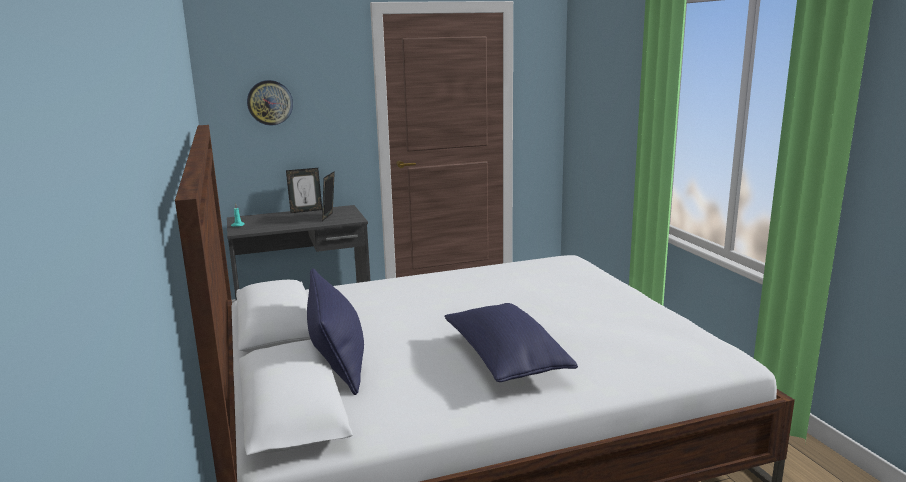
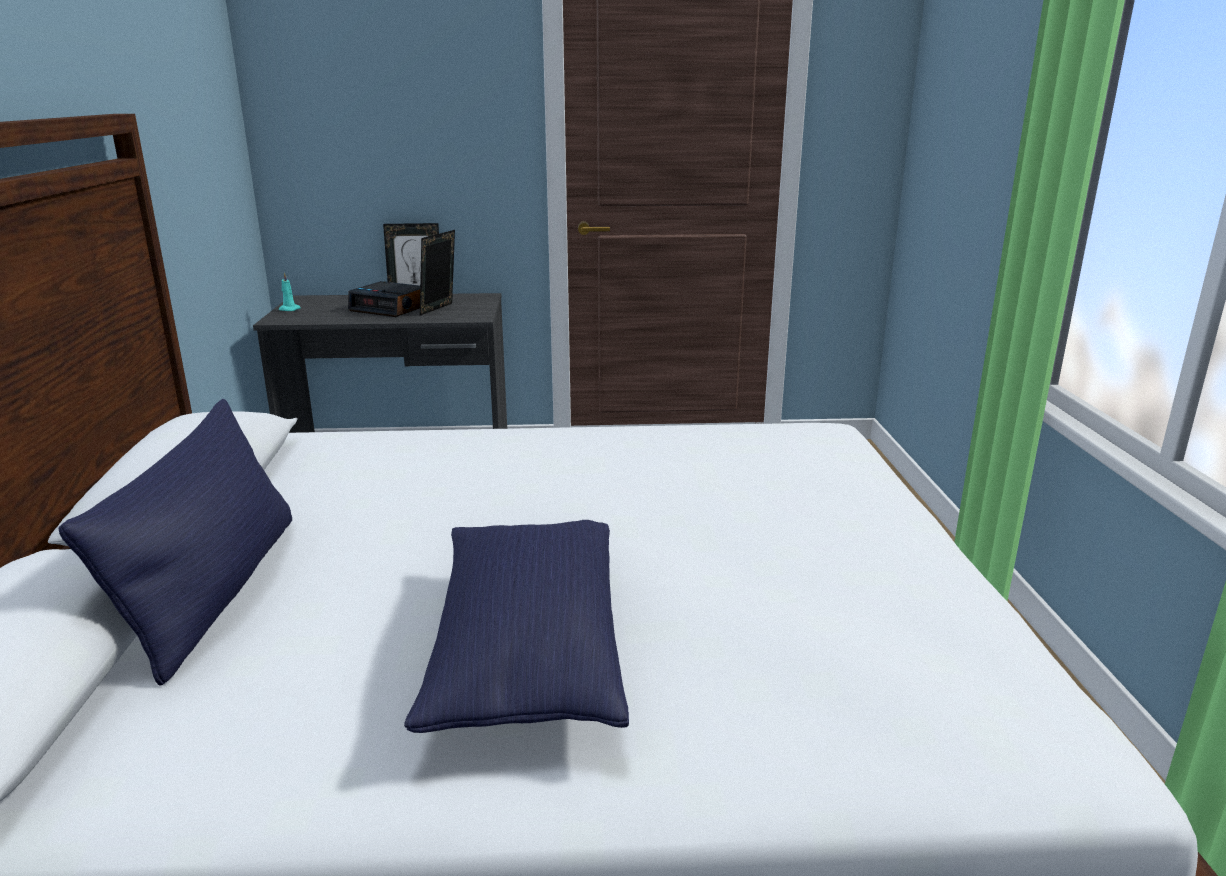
camera: 15 degrees right, 5 degrees up
(270, 102) = (360, 104): wall clock -> none
(300, 219) = (392, 308): none -> alarm clock

